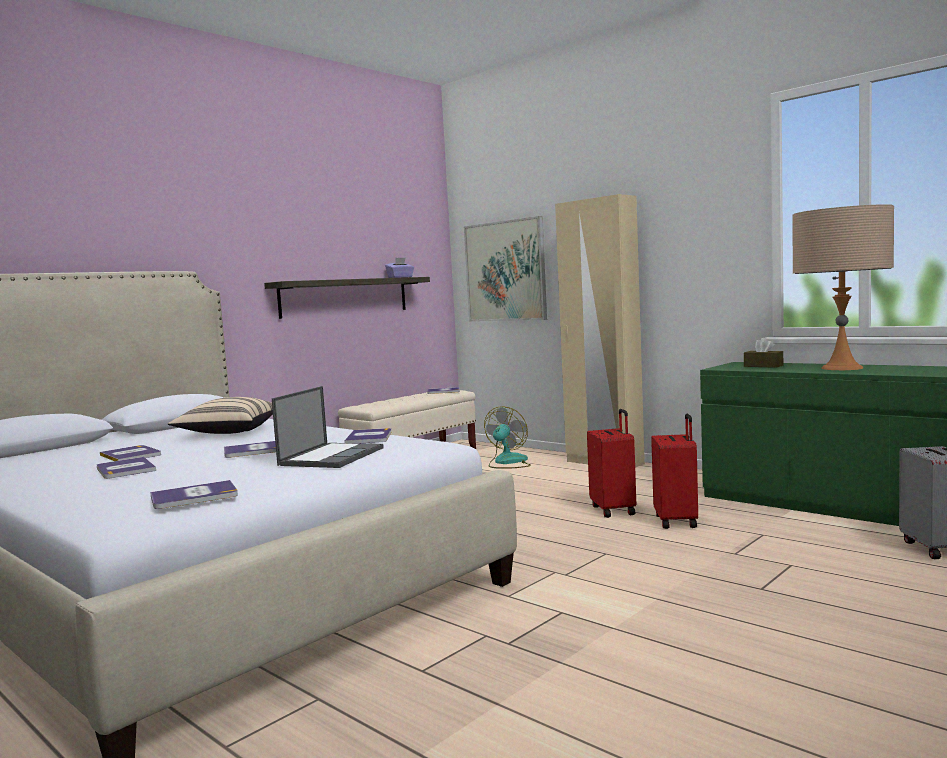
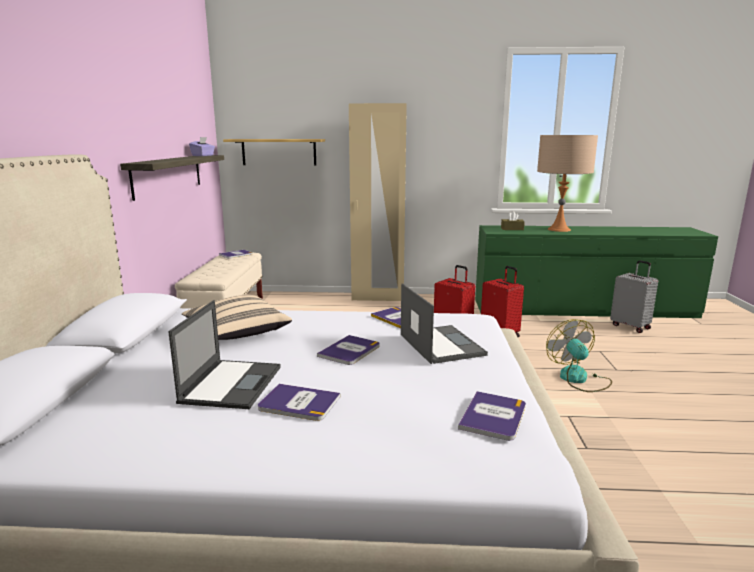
camera: 40 degrees left, 10 degrees up
(131, 455) = (232, 383): book -> laptop
(505, 271) = (279, 152): picture -> shelf
(507, 462) = (310, 307): fan -> fan (579, 379)

